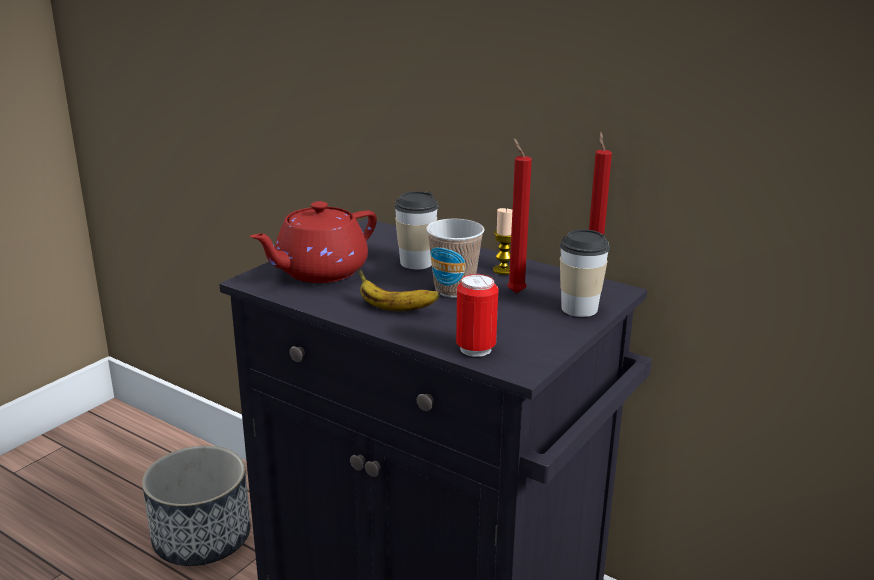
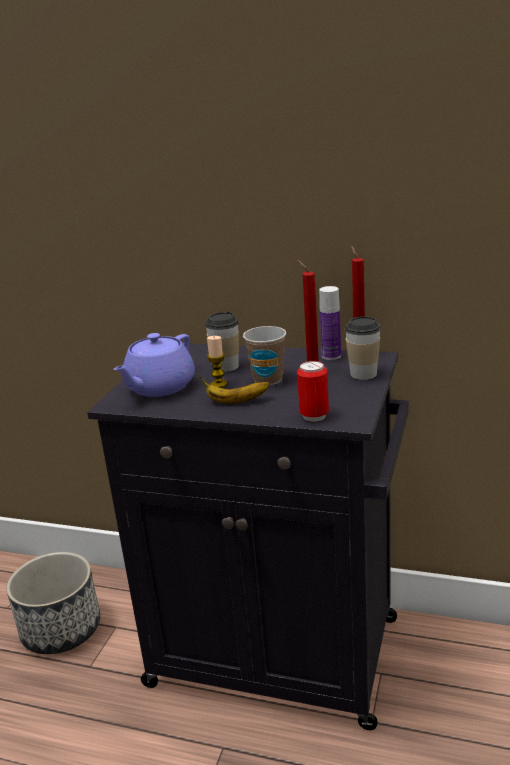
camera: 15 degrees left, 0 degrees up
(319, 272) = (159, 387): red teapot -> purple teapot
(503, 270) = (292, 359): candle -> candle (219, 384)
(555, 276) = (331, 356): none -> bottle

